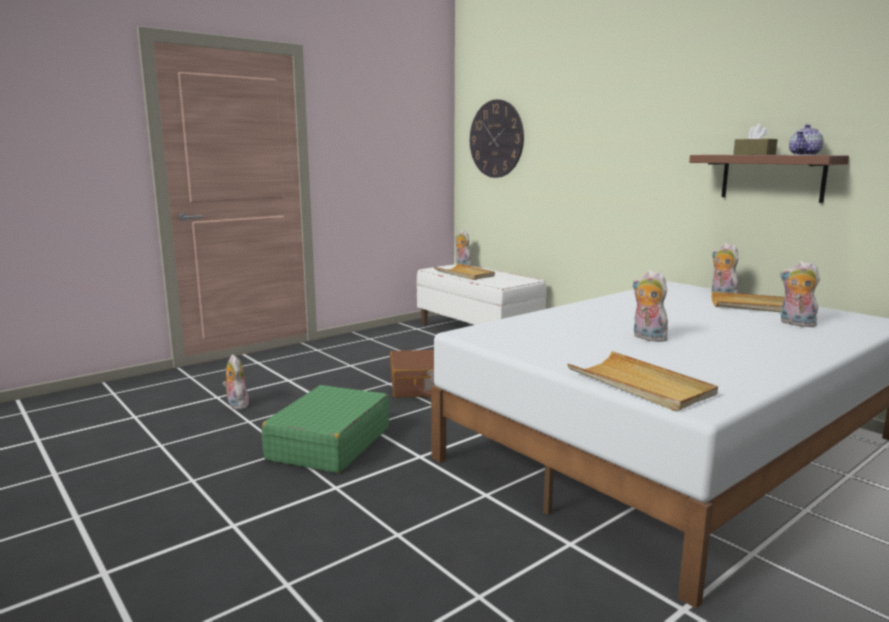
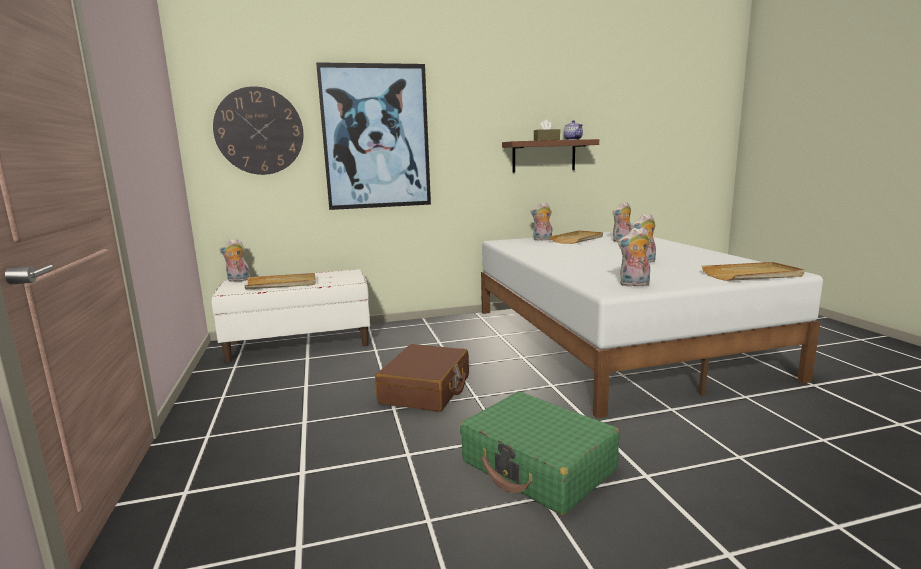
camera: 65 degrees left, 0 degrees up
(236, 405) = (353, 527): plush toy -> plush toy (634, 285)
(578, 146) = (376, 137): none -> picture

